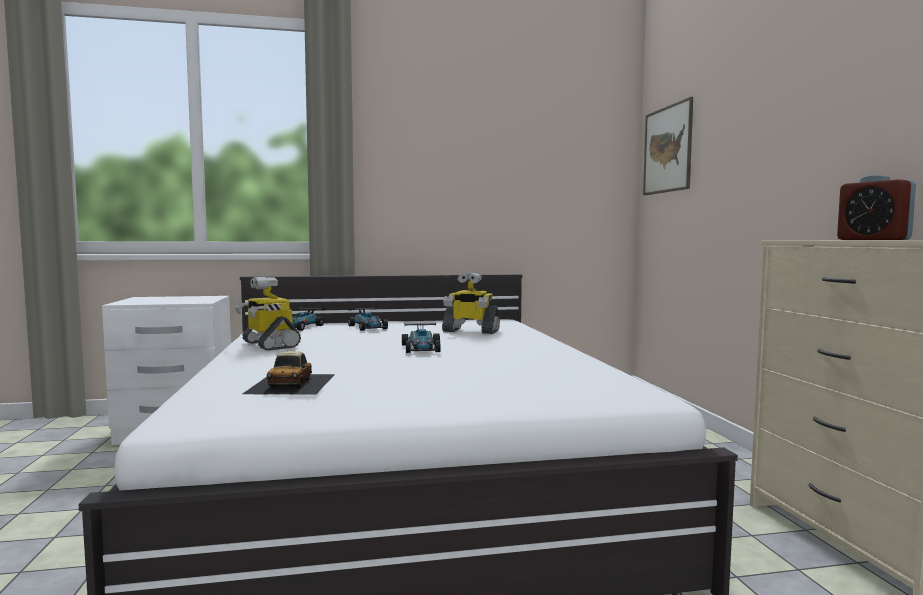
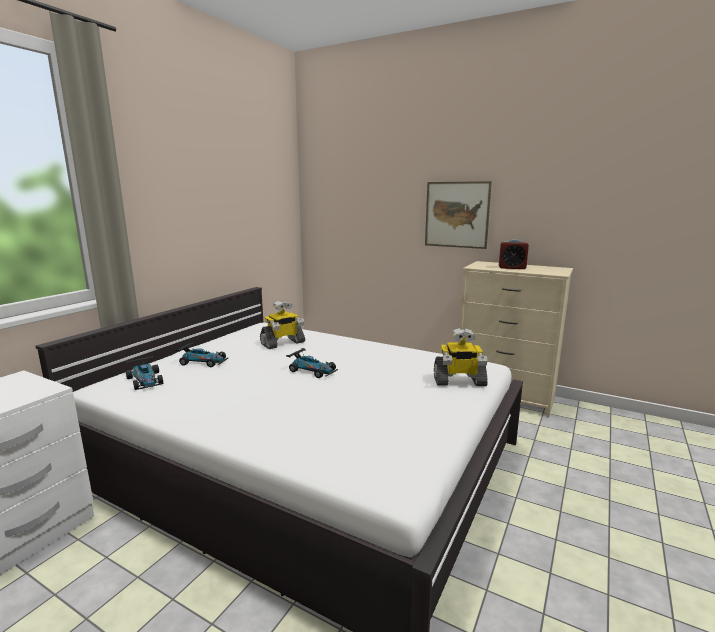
camera: 50 degrees left, 10 degrees up
(269, 344) = (197, 408): toy robot -> toy robot (459, 381)
(292, 383) = (358, 432): toy car -> none
(667, 149) = (330, 190): picture -> picture (457, 214)

